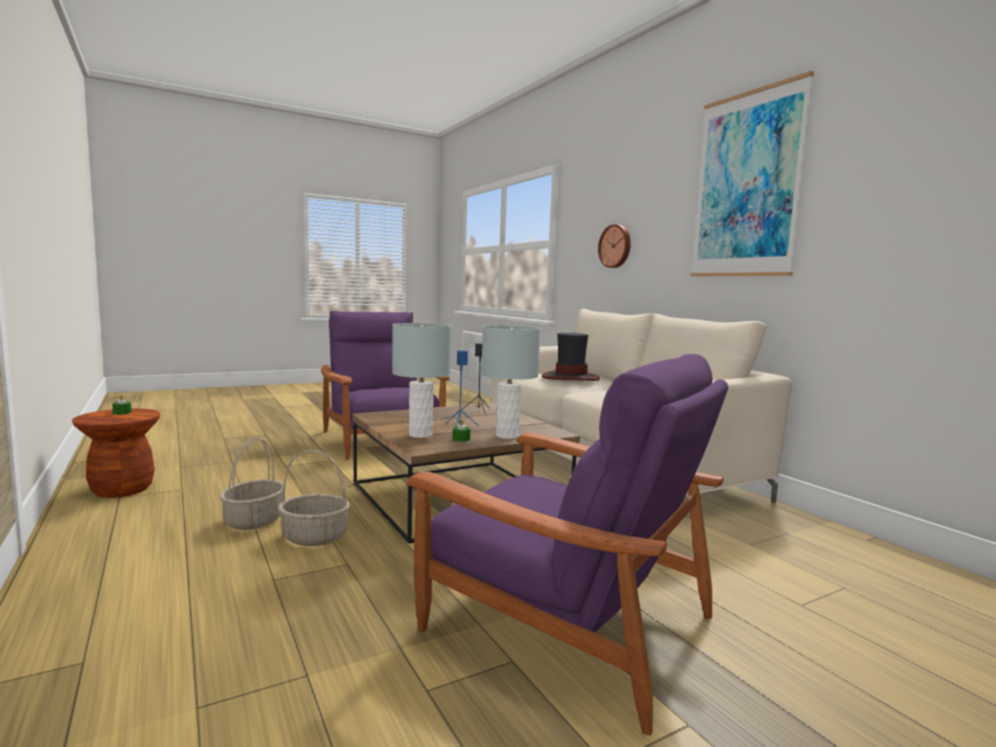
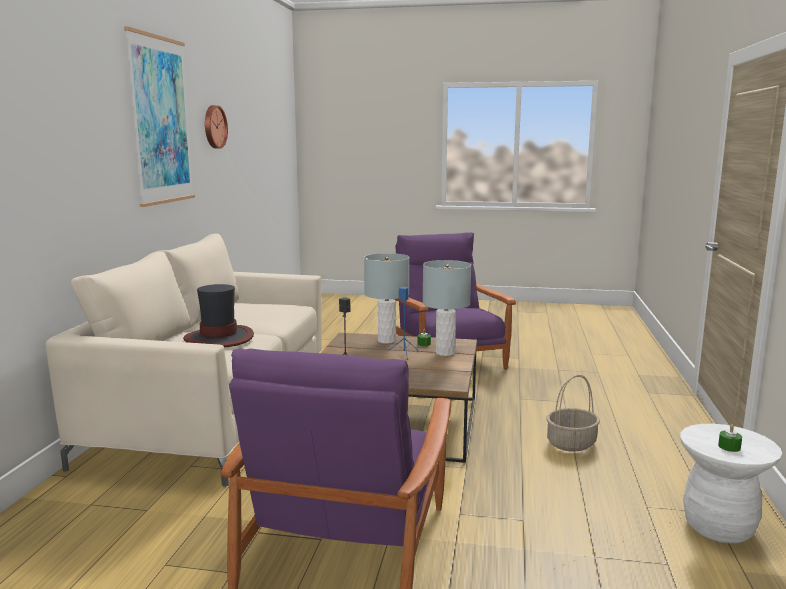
camera: 140 degrees left, 5 degrees up
(122, 489) = (718, 527): brown stool -> white stool
(313, 537) = (531, 419): basket -> none
(615, 246) = (52, 176): wall clock -> wall clock (214, 127)

